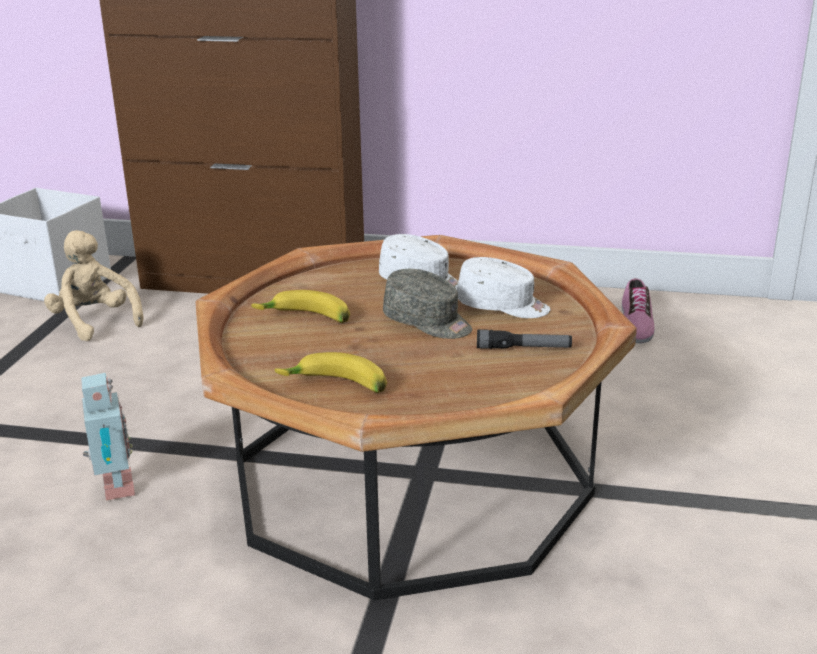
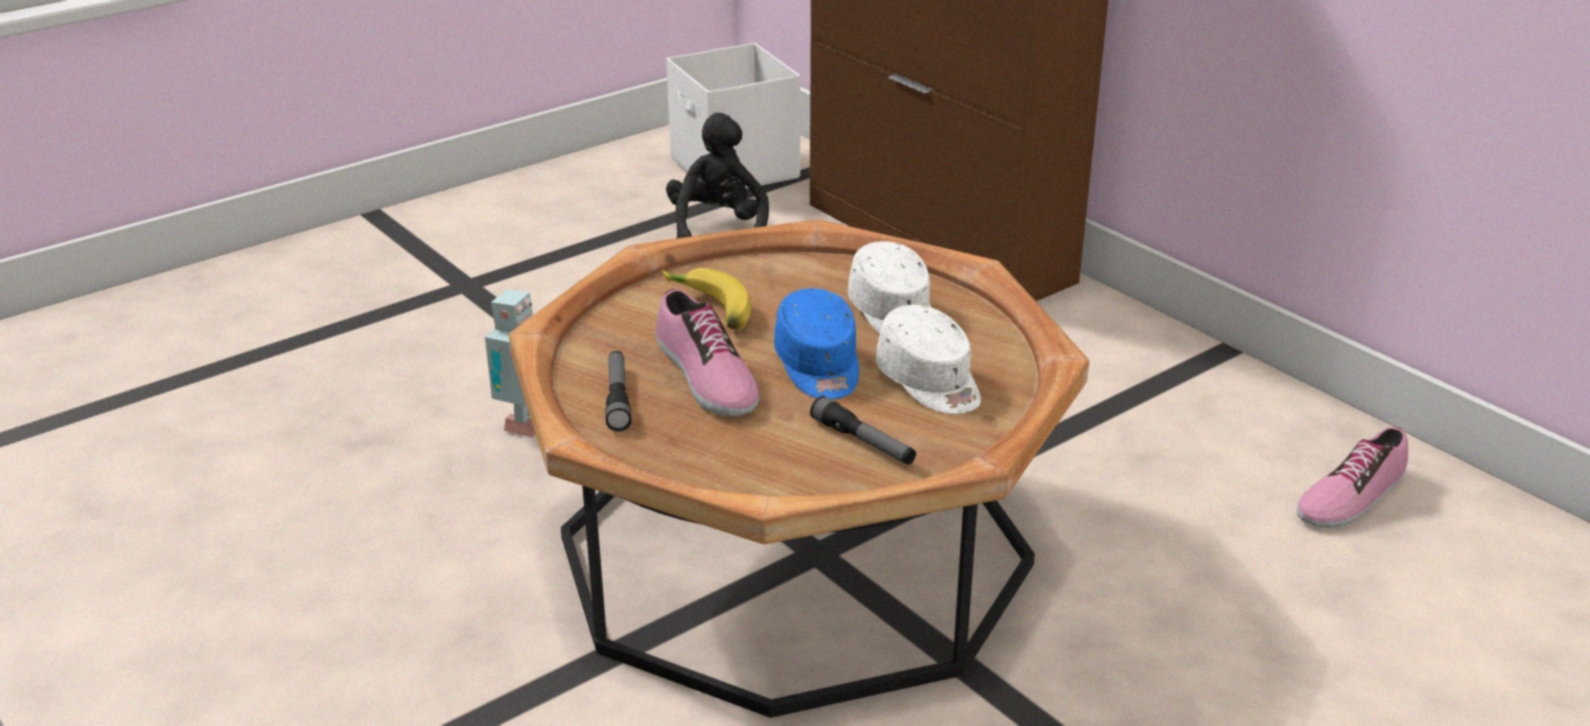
camera: 40 degrees right, 5 degrees up
(95, 322) = (718, 230): beige plush toy -> black plush toy
(335, 388) = (618, 398): banana -> flashlight
(368, 354) = (704, 376): none -> shoe
(428, 323) = (819, 367): grey cap -> blue cap

